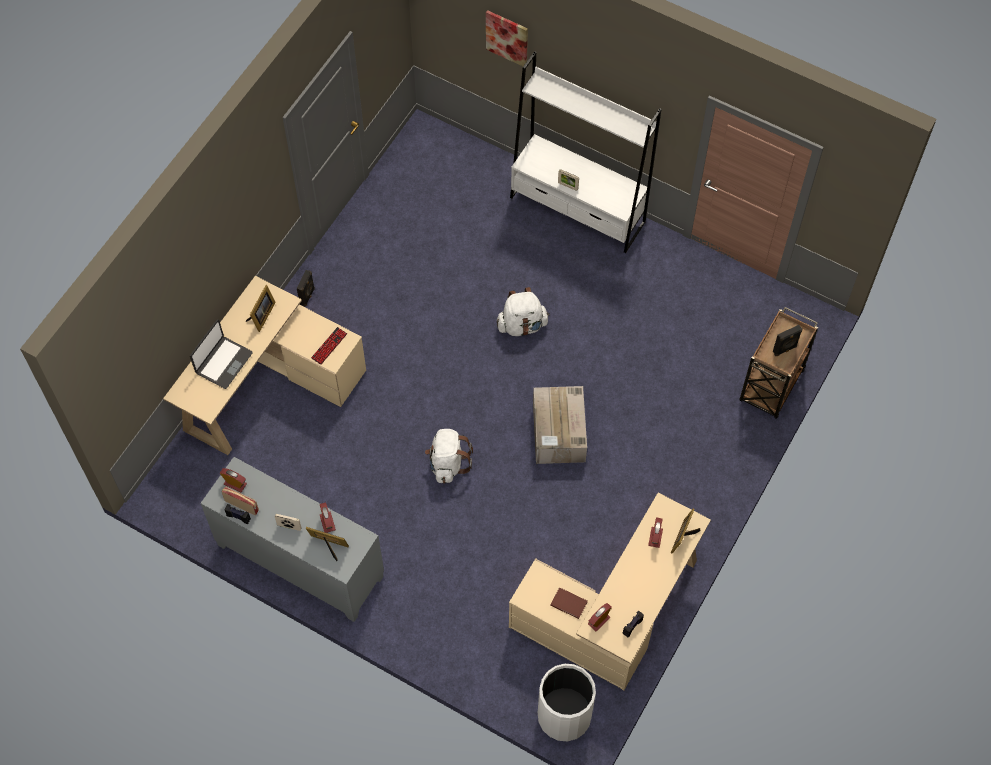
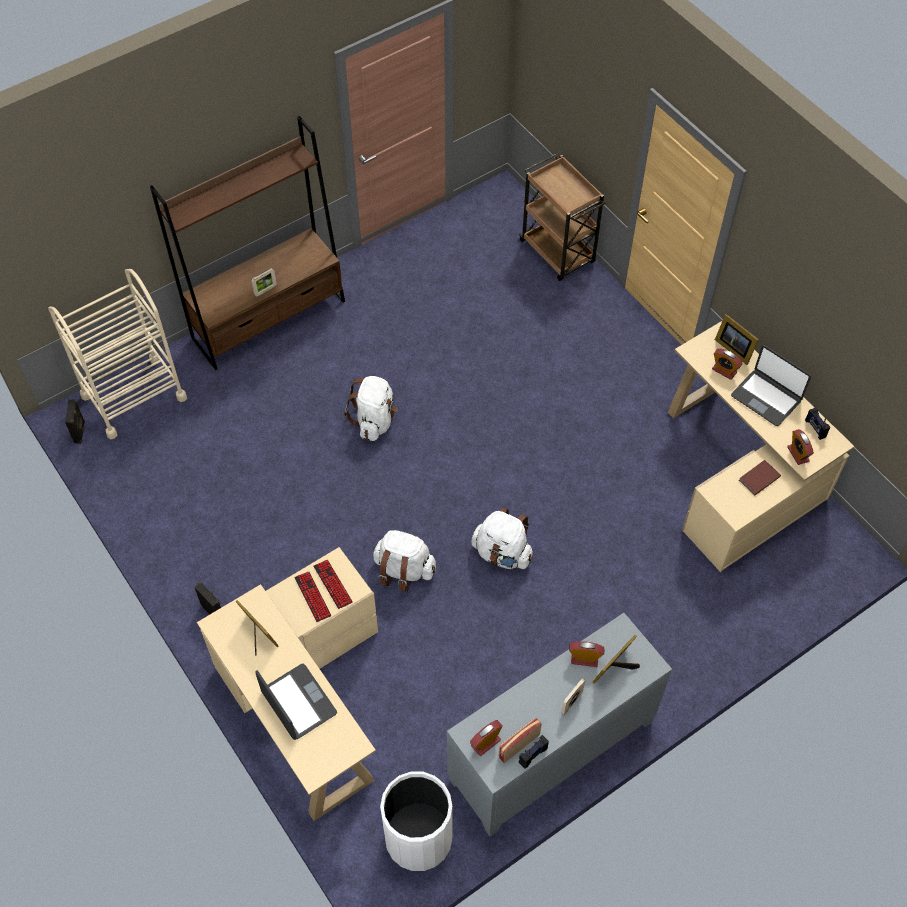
camera: 65 degrees left, 5 degrees down
(313, 338) = (312, 597): none -> keyboard
(400, 402) = (404, 570): none -> white backpack
(457, 158) = (134, 397): none -> beige cart
(507, 38) = (110, 205): picture -> none
(559, 433) = (518, 439): cardboard box -> none
(564, 715) = (836, 562): white trash can -> white trash can (418, 838)
(577, 210) = (269, 319): white bookcase -> brown bookcase
(644, 579) = (766, 398): none -> laptop
(785, 349) = (569, 189): black speaker -> black speaker (80, 432)

